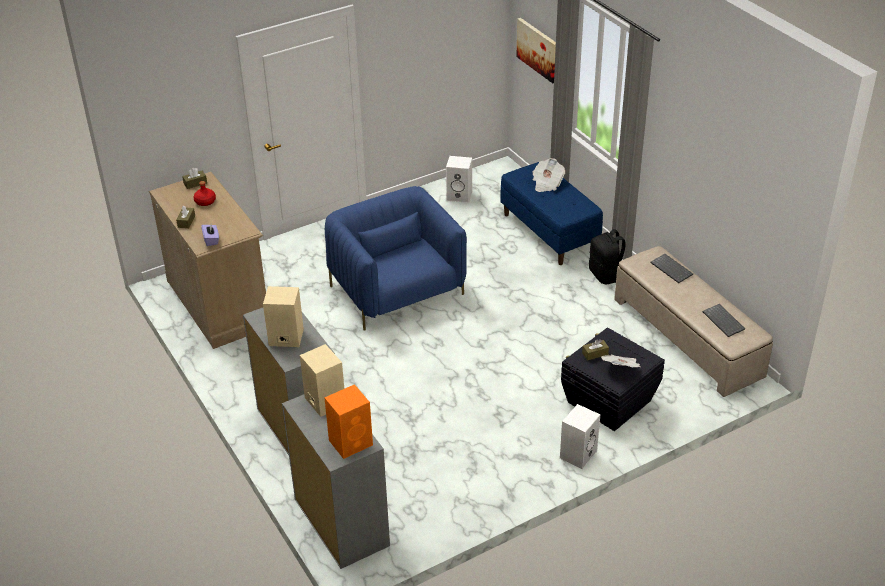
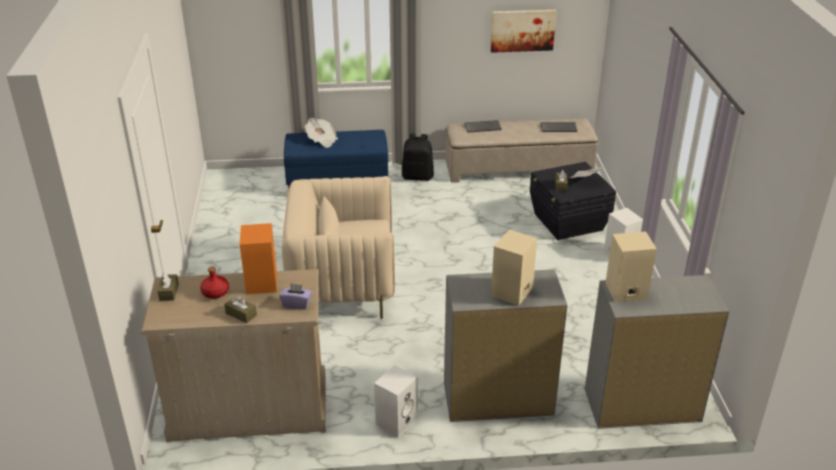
camera: 65 degrees left, 5 degrees down
(351, 442) = (692, 289): orange speaker -> orange speaker (261, 282)
(397, 291) = (342, 282): blue armchair -> beige armchair
(460, 195) = (236, 209): white speaker -> white speaker (396, 420)
(538, 49) = (238, 35): picture -> picture (522, 30)

